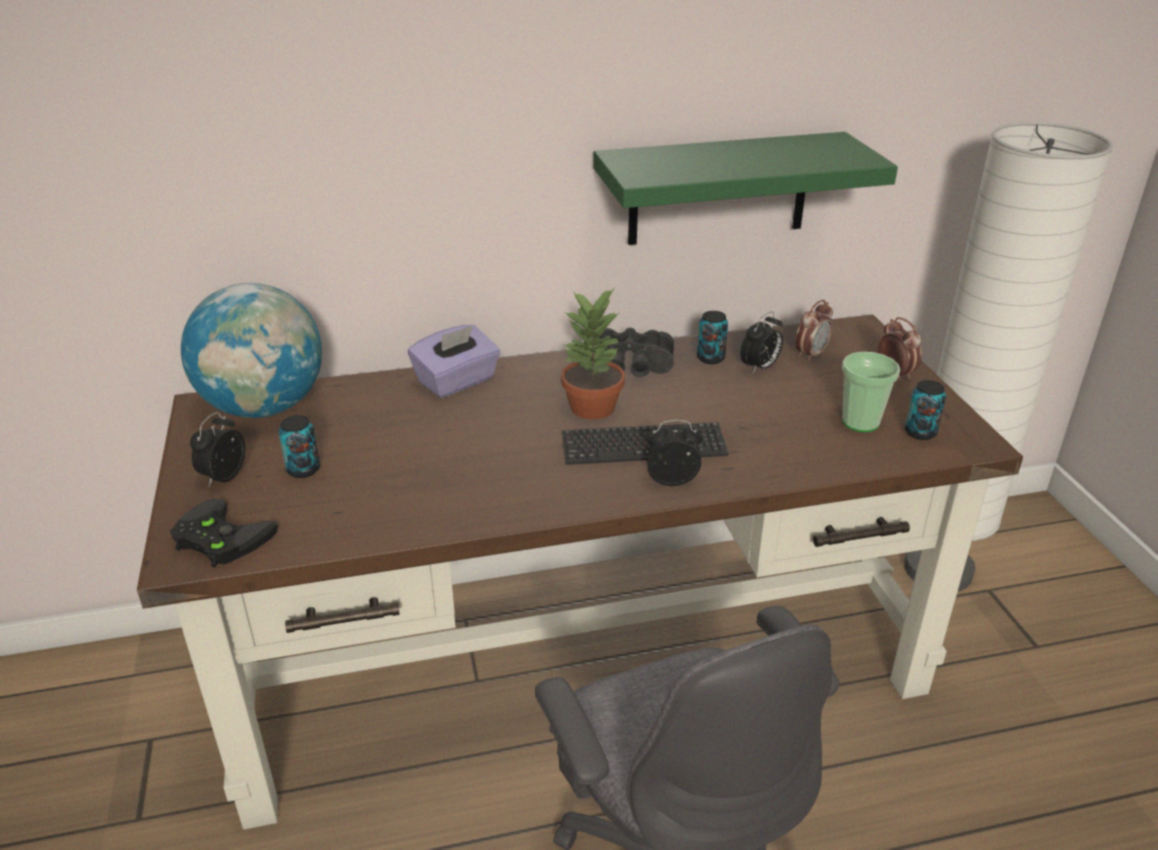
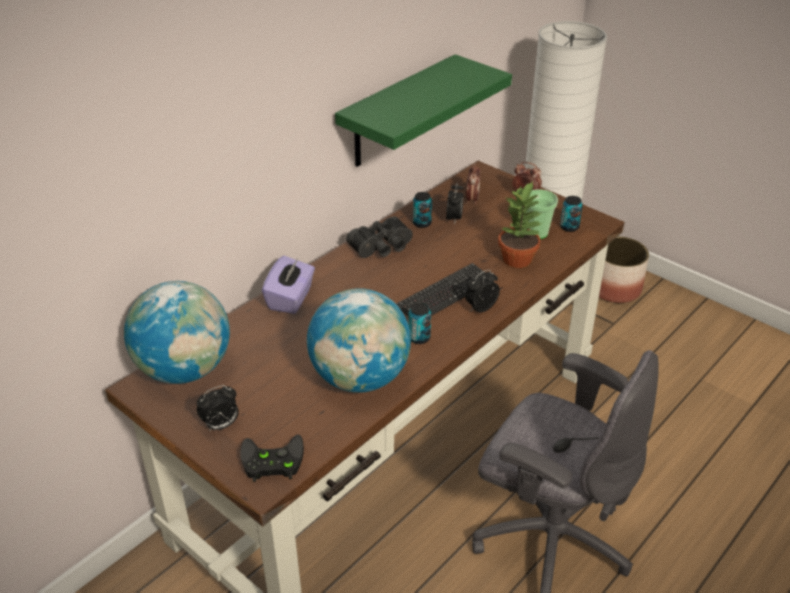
camera: 35 degrees left, 5 degrees up
(223, 476) = (221, 425): alarm clock -> alarm clock turned 105 degrees counterclockwise
(303, 470) = (267, 397): can -> can (419, 338)
(424, 495) = (360, 378): none -> globe
(593, 408) = (392, 282): potted plant -> potted plant (518, 259)
(1079, 601) = (615, 289): none -> planter

